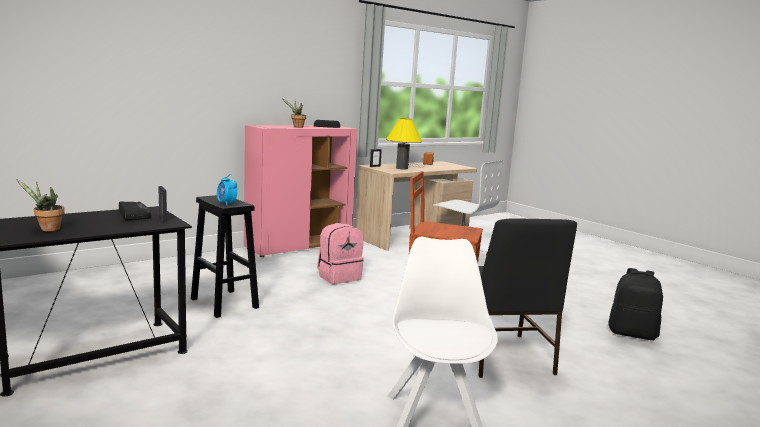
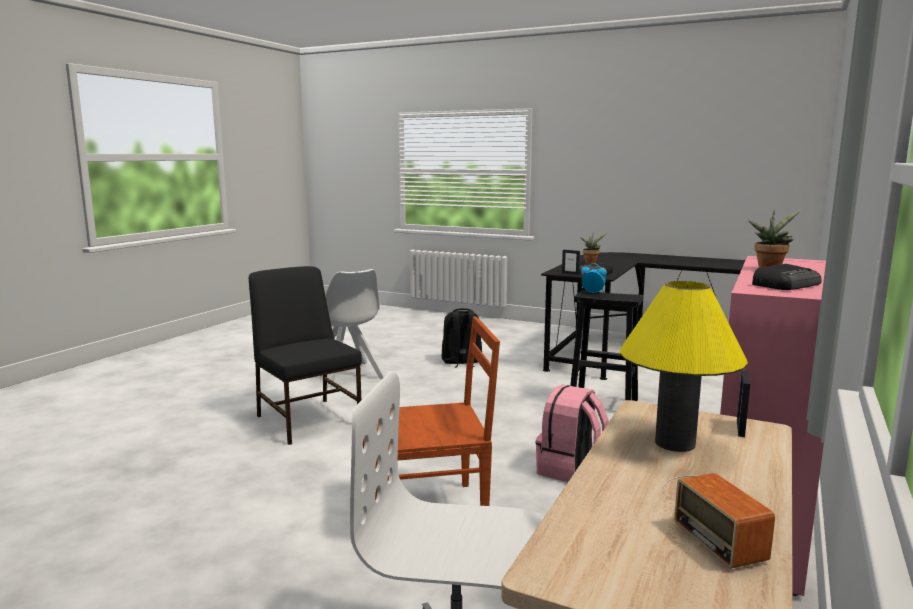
camera: 155 degrees right, 0 degrees up
(632, 334) = (131, 485): black backpack -> black backpack (461, 362)

